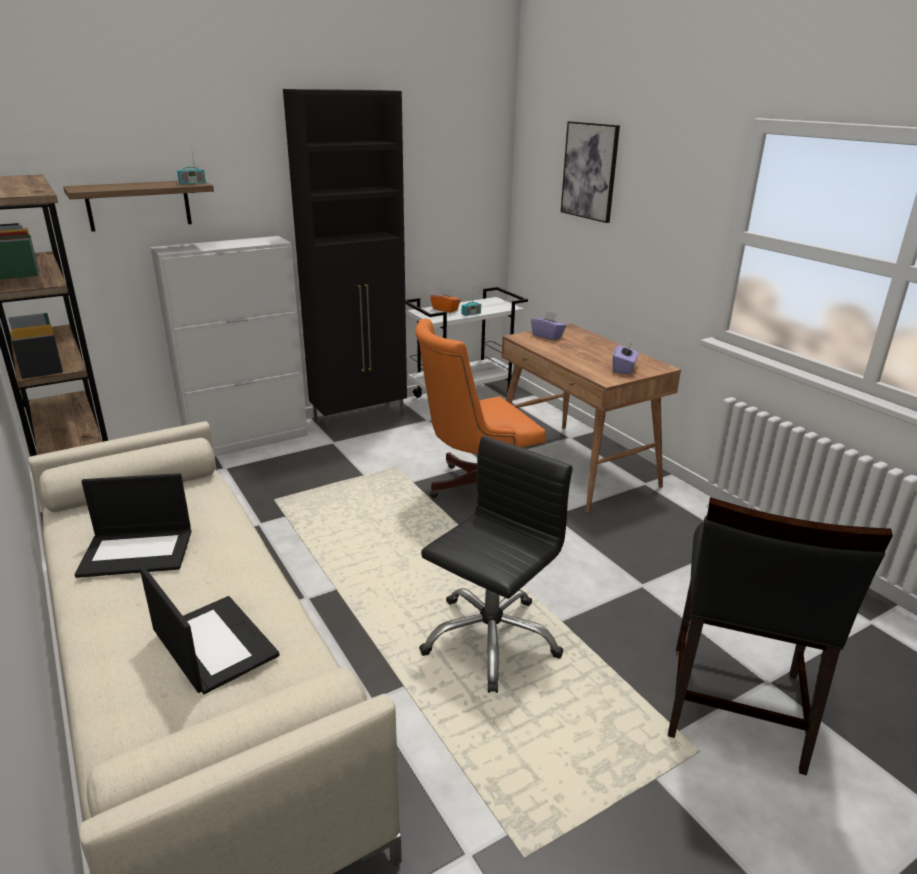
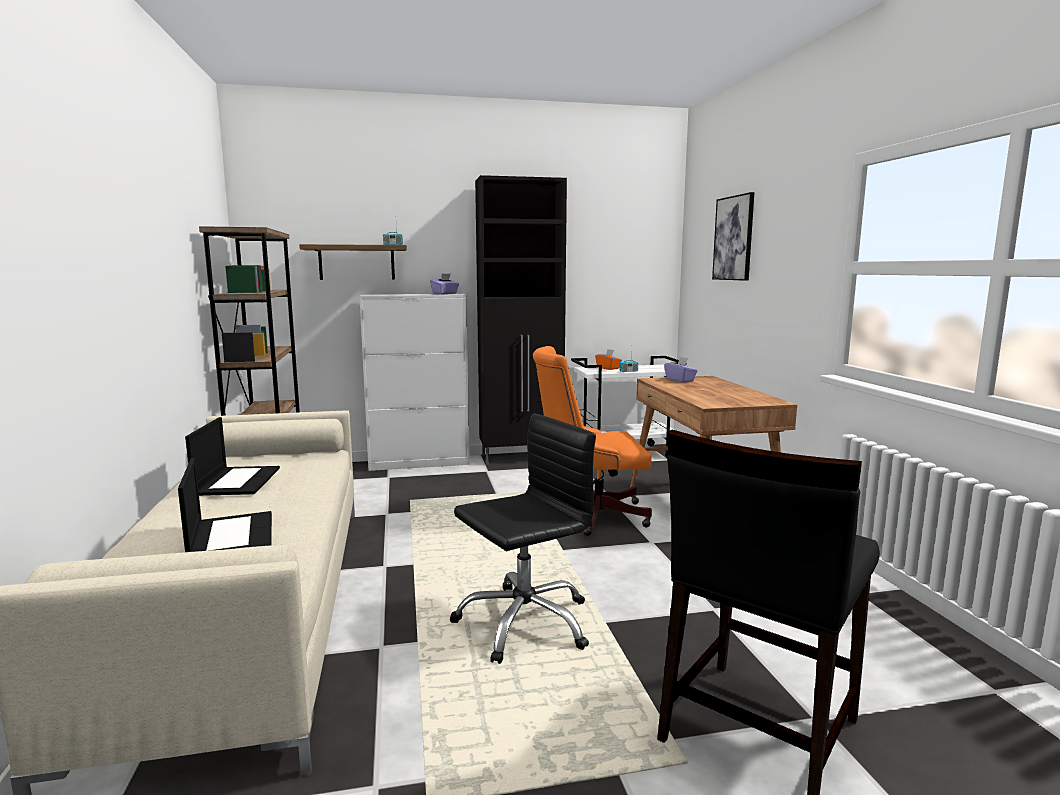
camera: 20 degrees right, 15 degrees down
(138, 551) = (237, 481): laptop -> laptop turned 105 degrees counterclockwise
(624, 369) = (735, 400): purple tissue box -> purple tissue box (445, 294)

